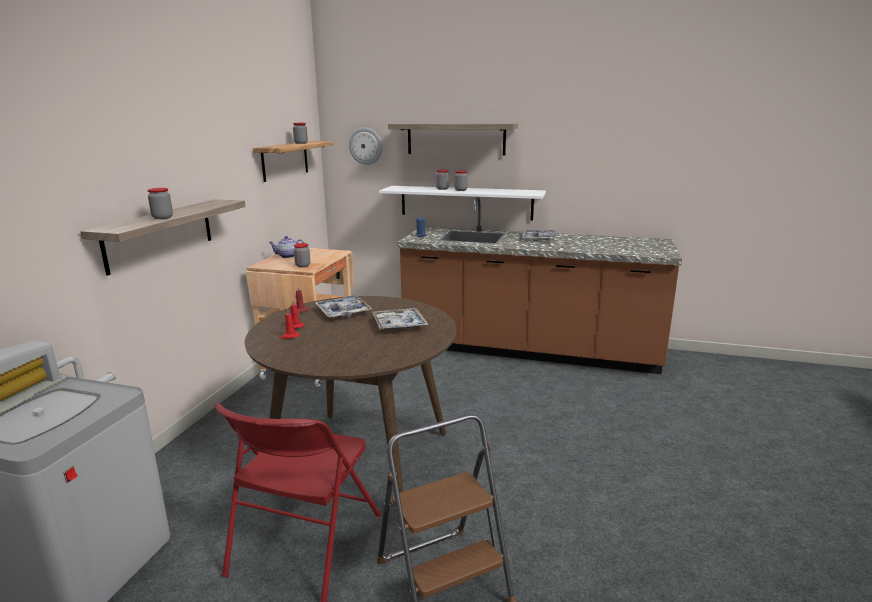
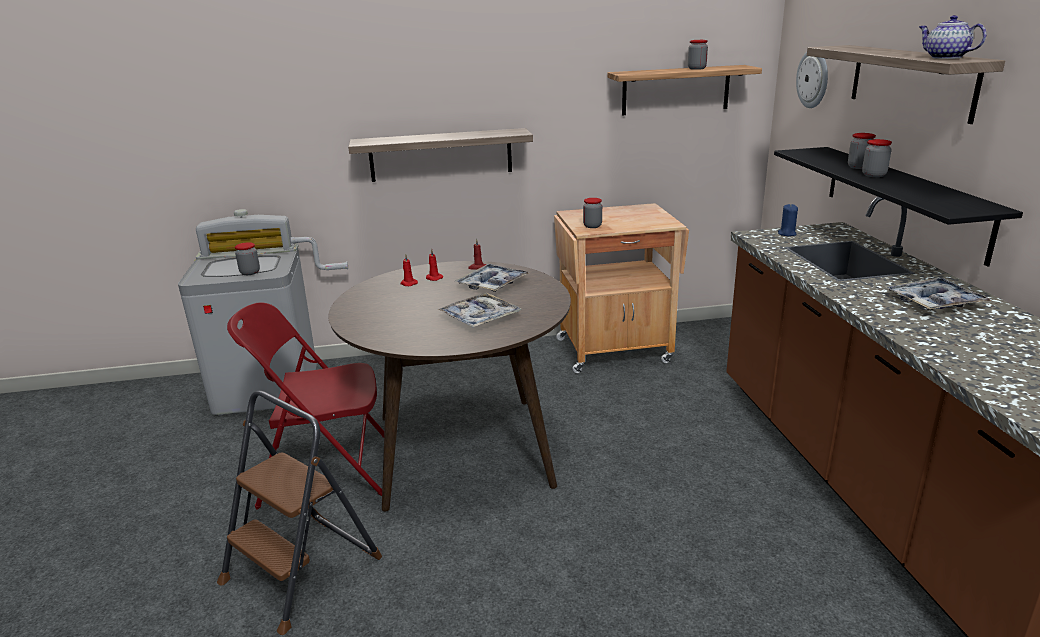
camera: 65 degrees right, 5 degrees up
(162, 217) = (417, 139): jar -> jar (250, 272)
(287, 256) = (615, 212): teapot -> teapot (944, 57)
(465, 202) = (902, 200): white shelf -> black shelf

